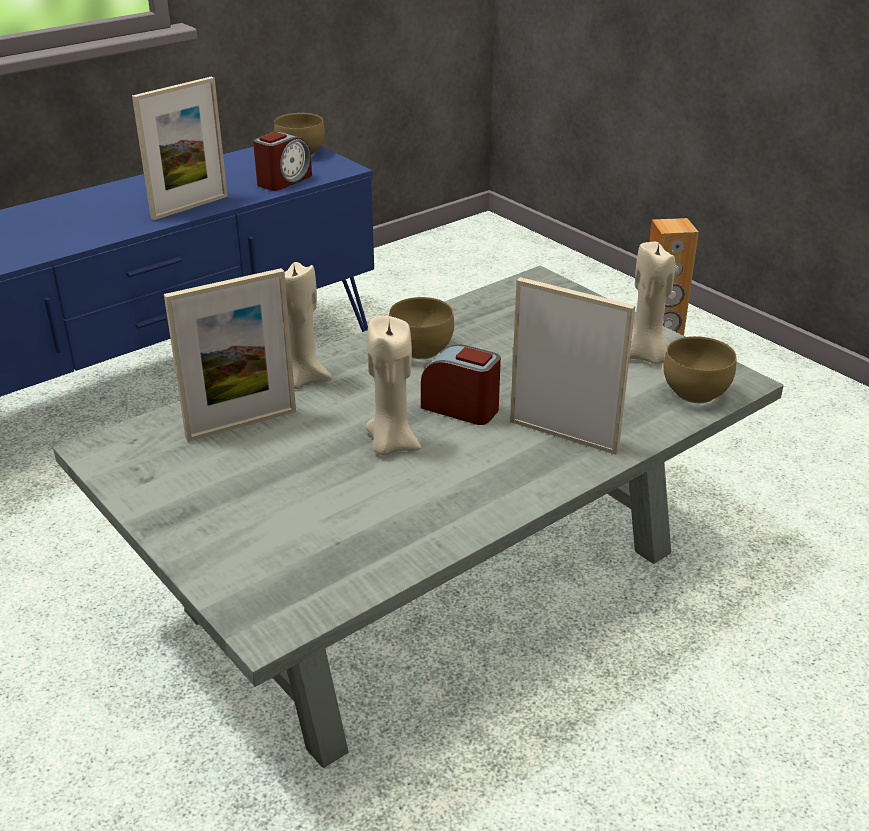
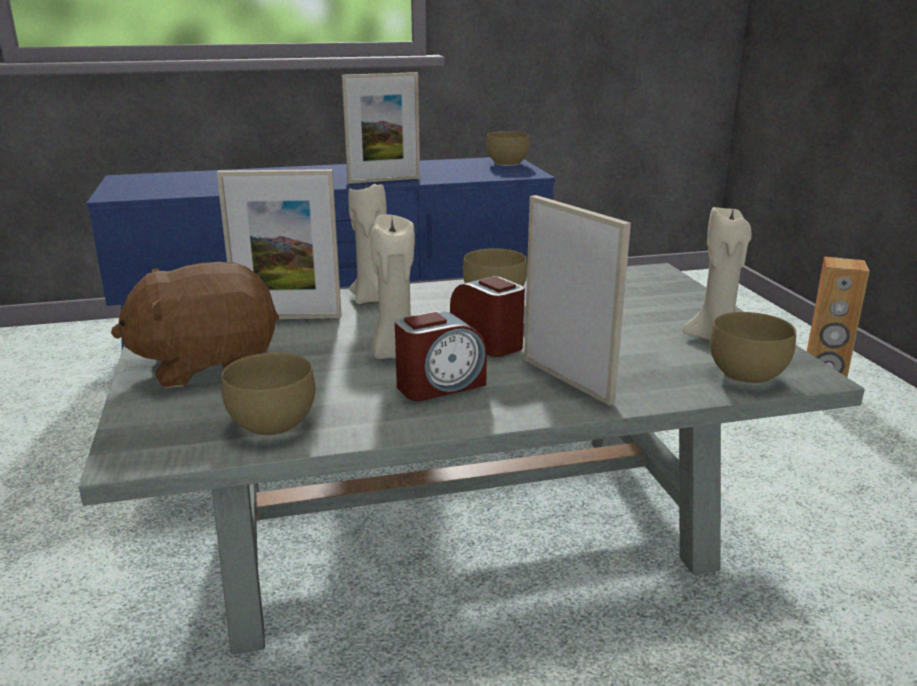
camera: 25 degrees right, 10 degrees down
(224, 506) = (207, 365): none -> brown plush toy
(283, 180) = (474, 175): alarm clock -> alarm clock (440, 385)
(356, 556) = (269, 424): none -> brown bowl

